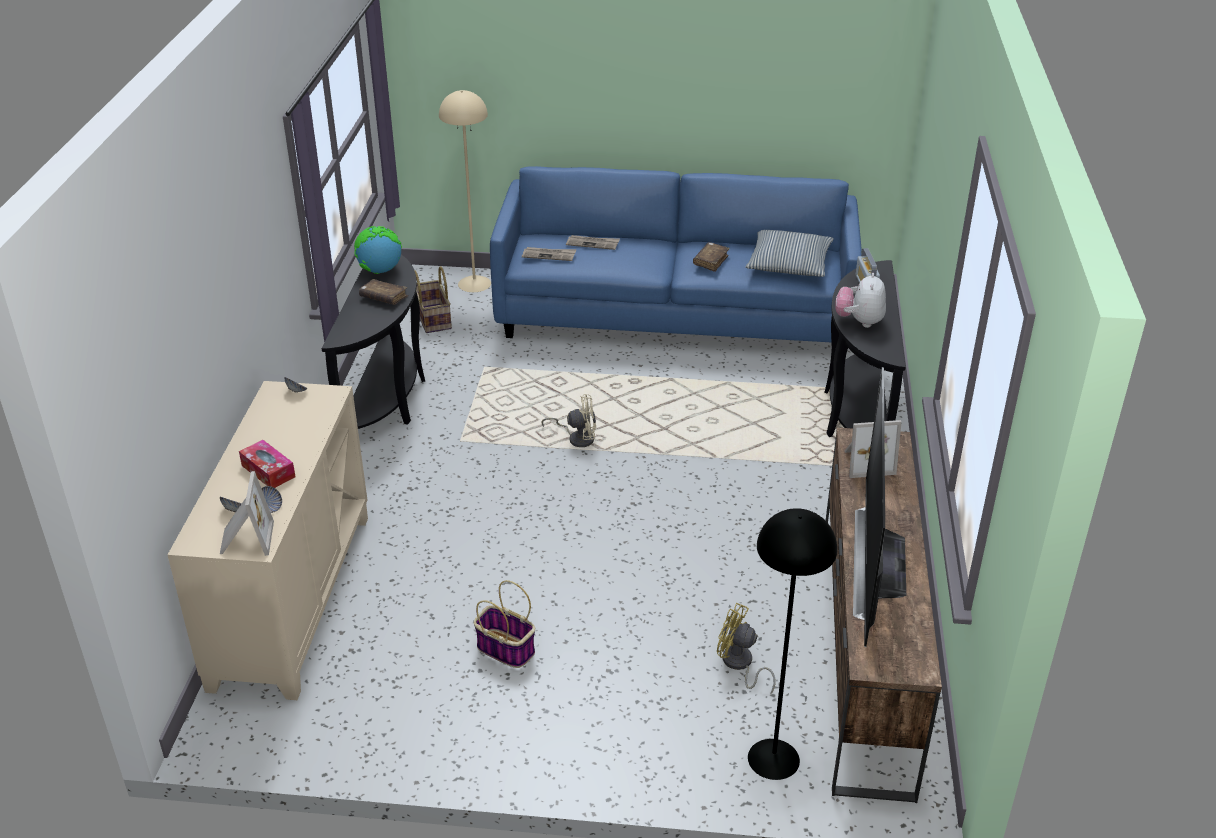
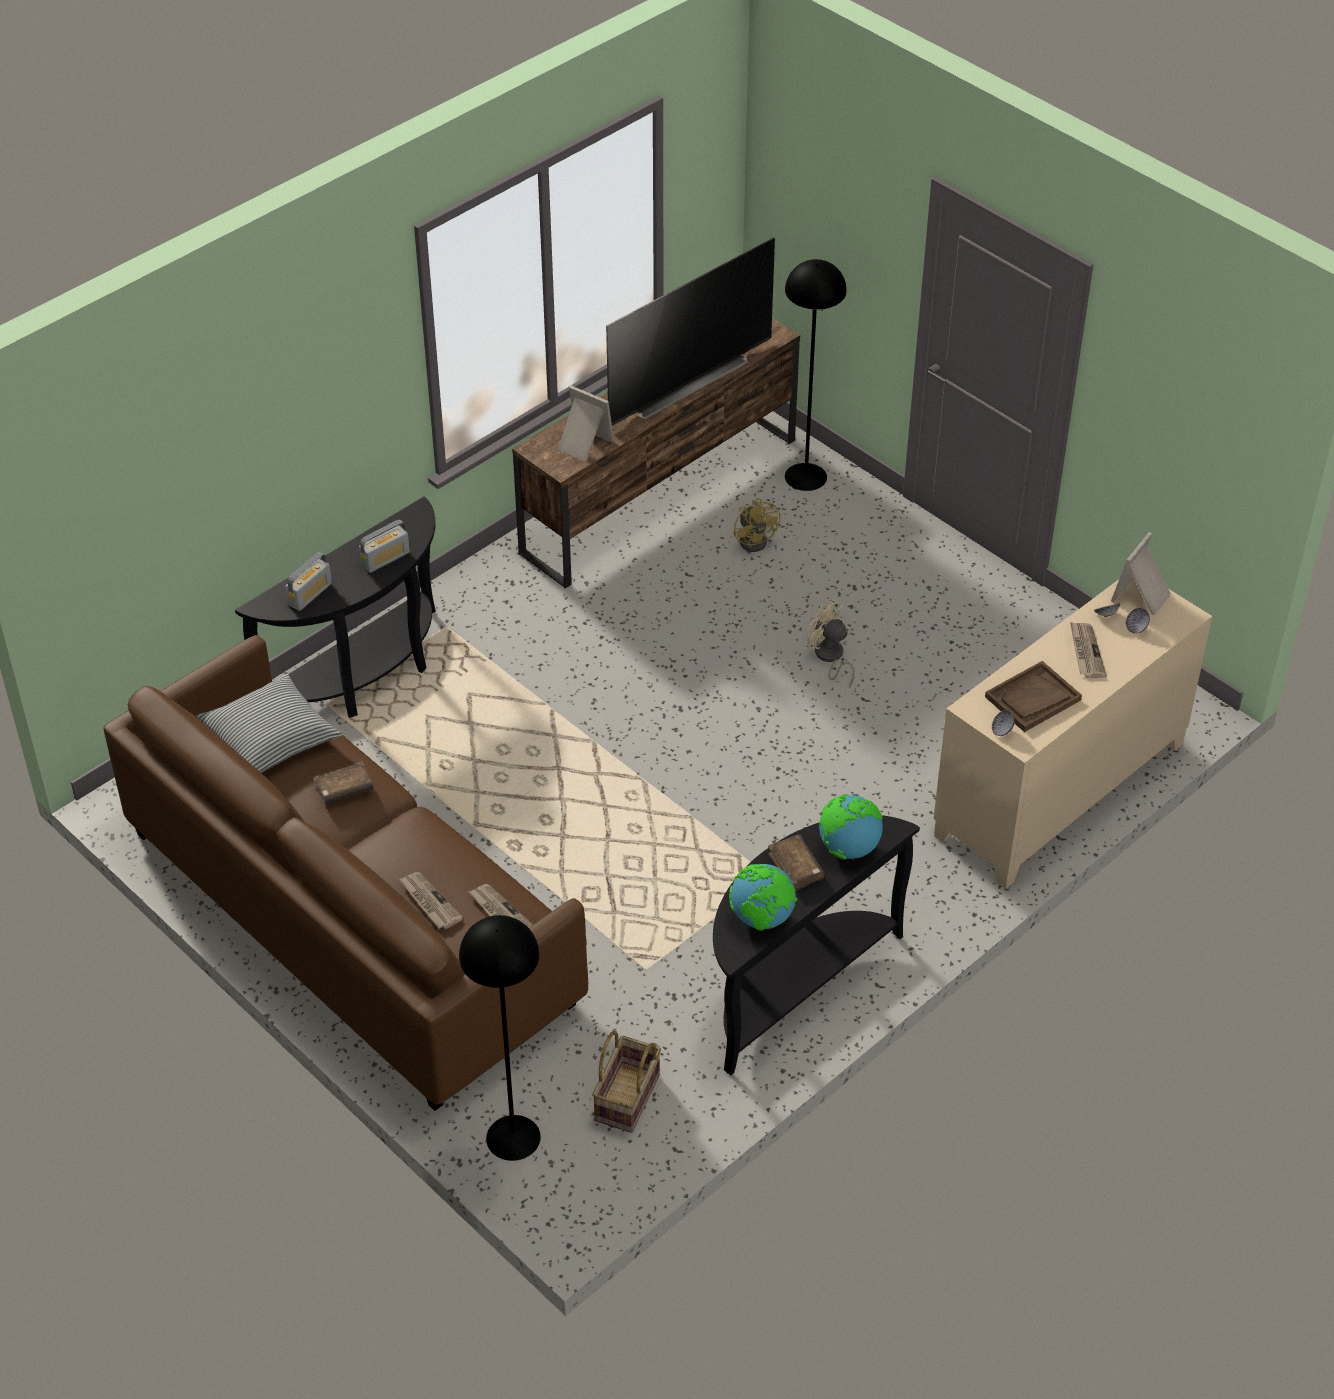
camera: 140 degrees left, 10 degrees up
(268, 471) = (1085, 652): tissue box -> newspaper
(288, 420) = (1032, 699): none -> brown tray
(359, 319) = (848, 848): none -> globe
(474, 283) = (512, 1137): beige floor lamp -> black floor lamp
(504, 649) = (917, 647): basket -> none
(577, 438) = (651, 810): beige fan -> beige fan (829, 658)
(675, 314) = (350, 918): blue sofa -> brown sofa
(859, 321) = (385, 559): plush toy -> radio

